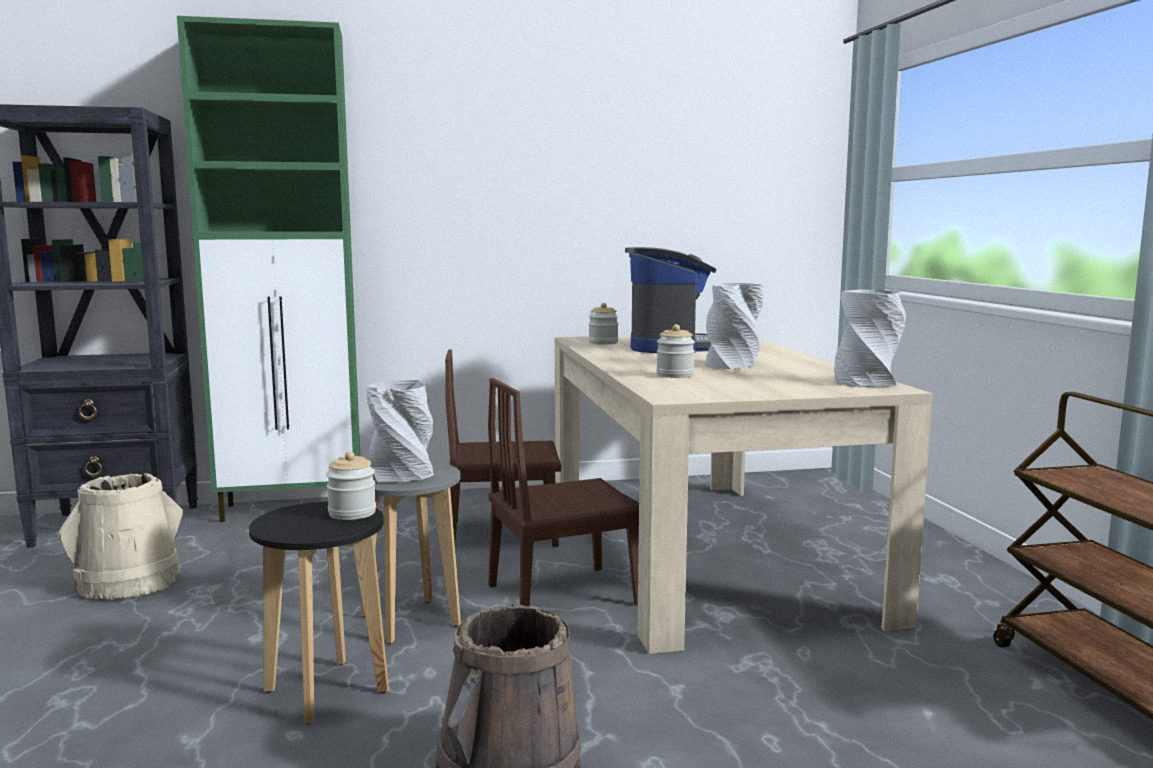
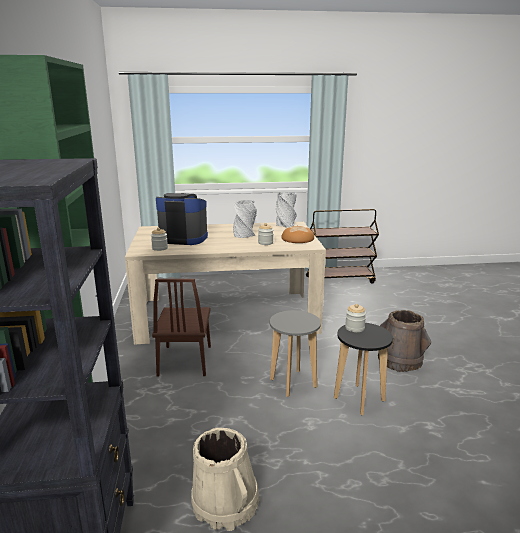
camera: 85 degrees left, 10 degrees up
(403, 476) = (299, 321): grey vase -> none
(563, 595) = (268, 347): brown chair -> none
(731, 389) = (297, 239): none -> bread

